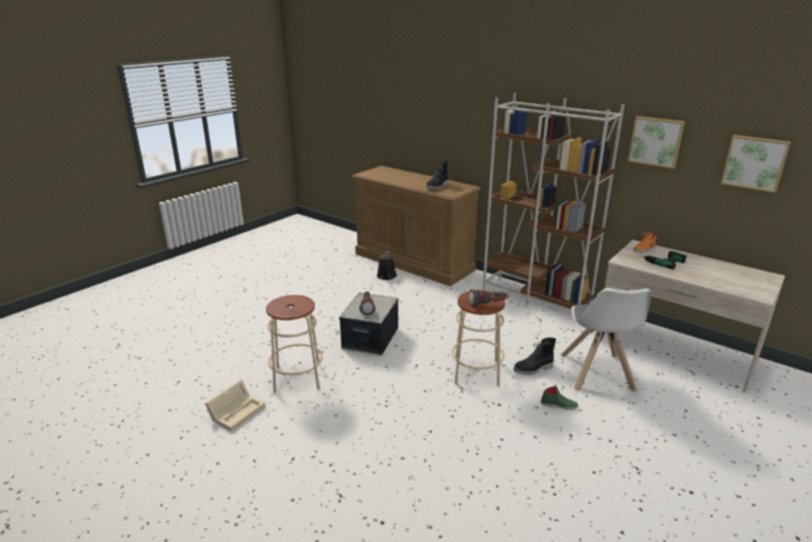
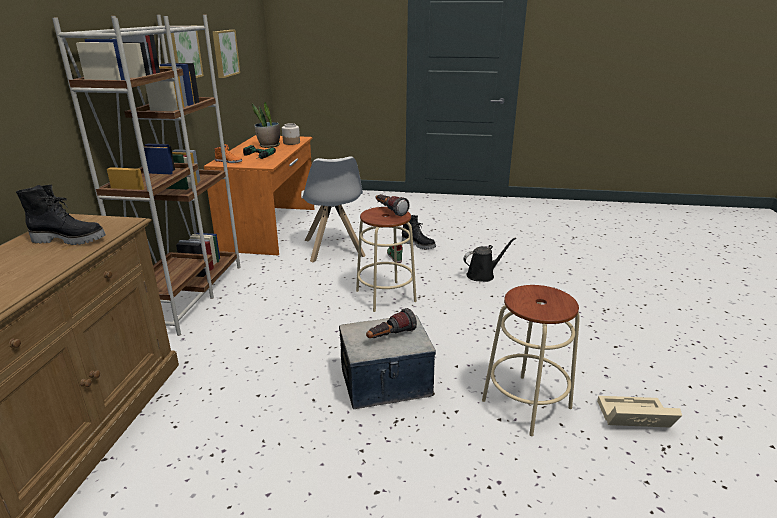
camera: 120 degrees left, 0 degrees up
(386, 276) = (156, 452): black watering can -> black watering can (483, 275)
(533, 369) = (353, 272): black boot -> black boot (418, 245)
(597, 373) = (334, 249): chair -> chair turned 105 degrees clockwise
(674, 350) = (271, 228): beige desk -> orange desk
(712, 273) = (269, 146): none -> potted plant
(730, 286) = (291, 143): none -> jar

